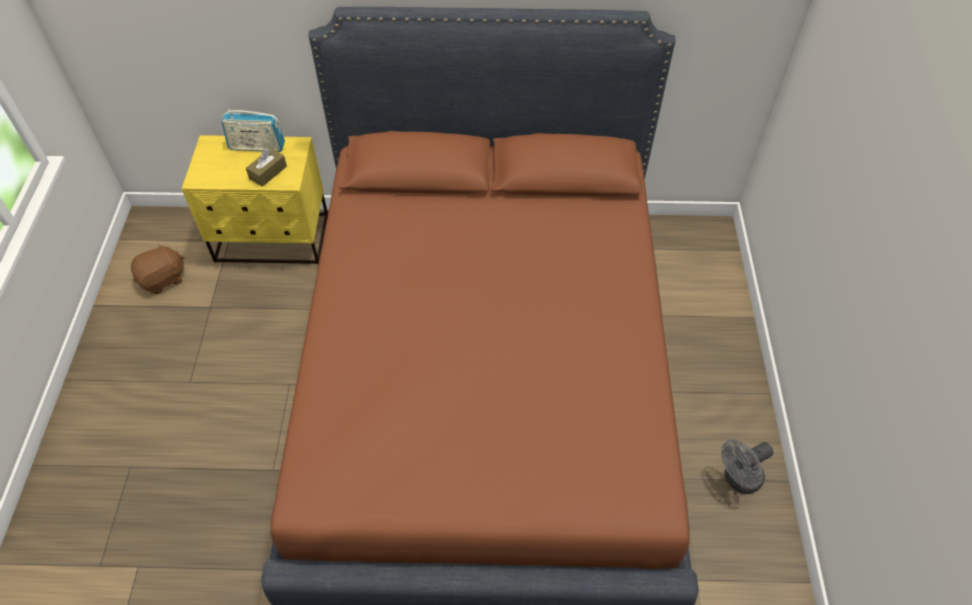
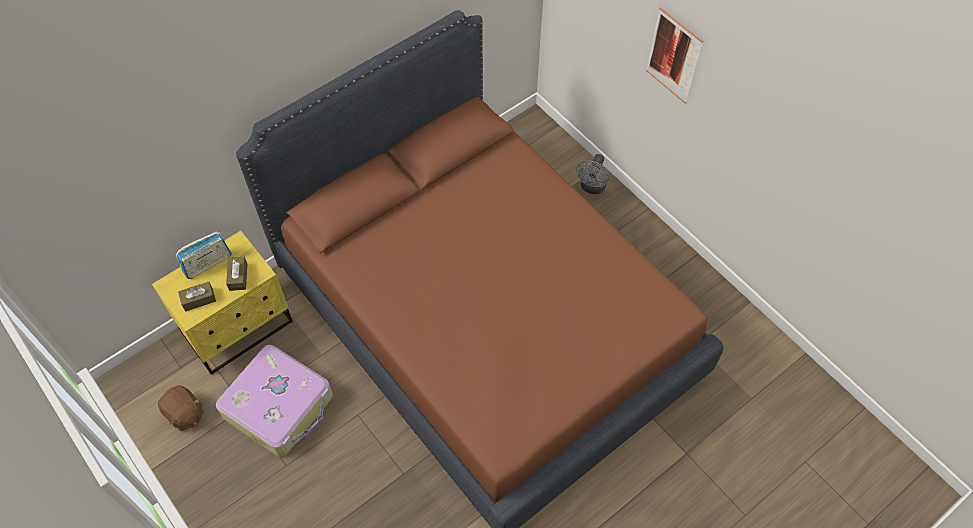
camera: 40 degrees left, 5 degrees up
(163, 279) = (184, 414): brown plush toy -> brown plush toy turned 120 degrees clockwise
(219, 170) = (199, 299): none -> brown tissue box
(237, 327) = (280, 406): none -> suitcase
(738, 480) = (673, 272): grey fan -> grey fan (592, 188)
(871, 181) = (674, 56): none -> picture

